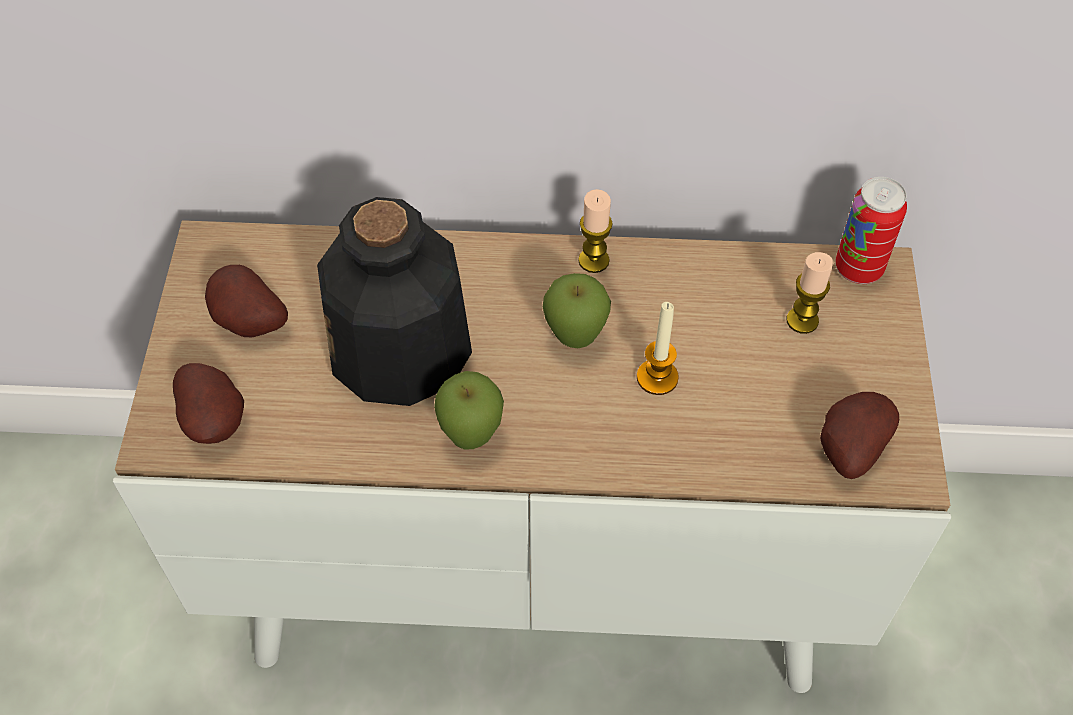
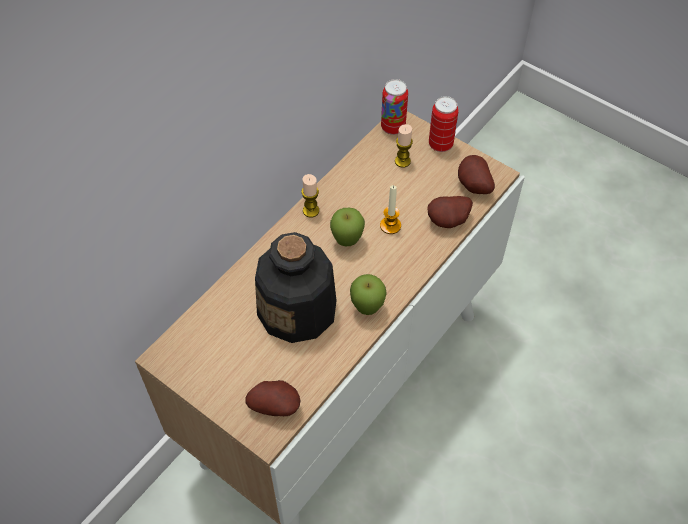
camera: 55 degrees left, 0 degrees up
(247, 323) = (228, 363): potato -> potato (449, 222)
(890, 353) = (440, 144): none -> can

